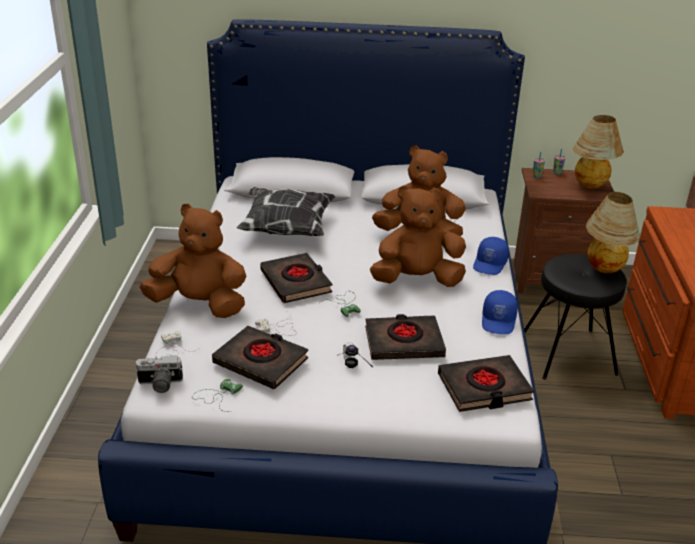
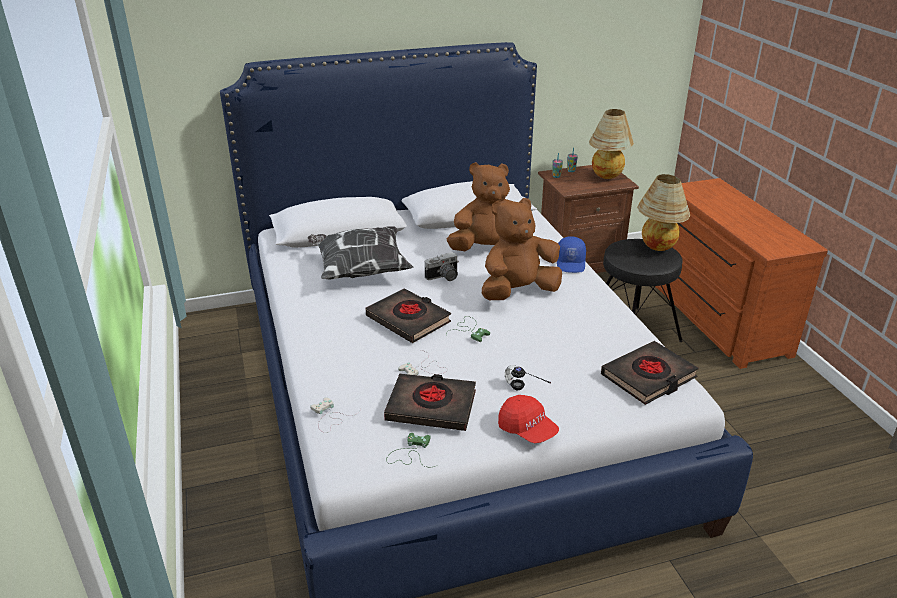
camera: 20 degrees left, 0 degrees up
(159, 385) = (343, 459): camera -> camera (443, 277)
(199, 305) = (326, 365): brown plush toy -> none
(333, 404) = (527, 429): none -> red cap
(404, 343) = (549, 353): black book -> none
(499, 321) = (616, 312): blue cap -> none

